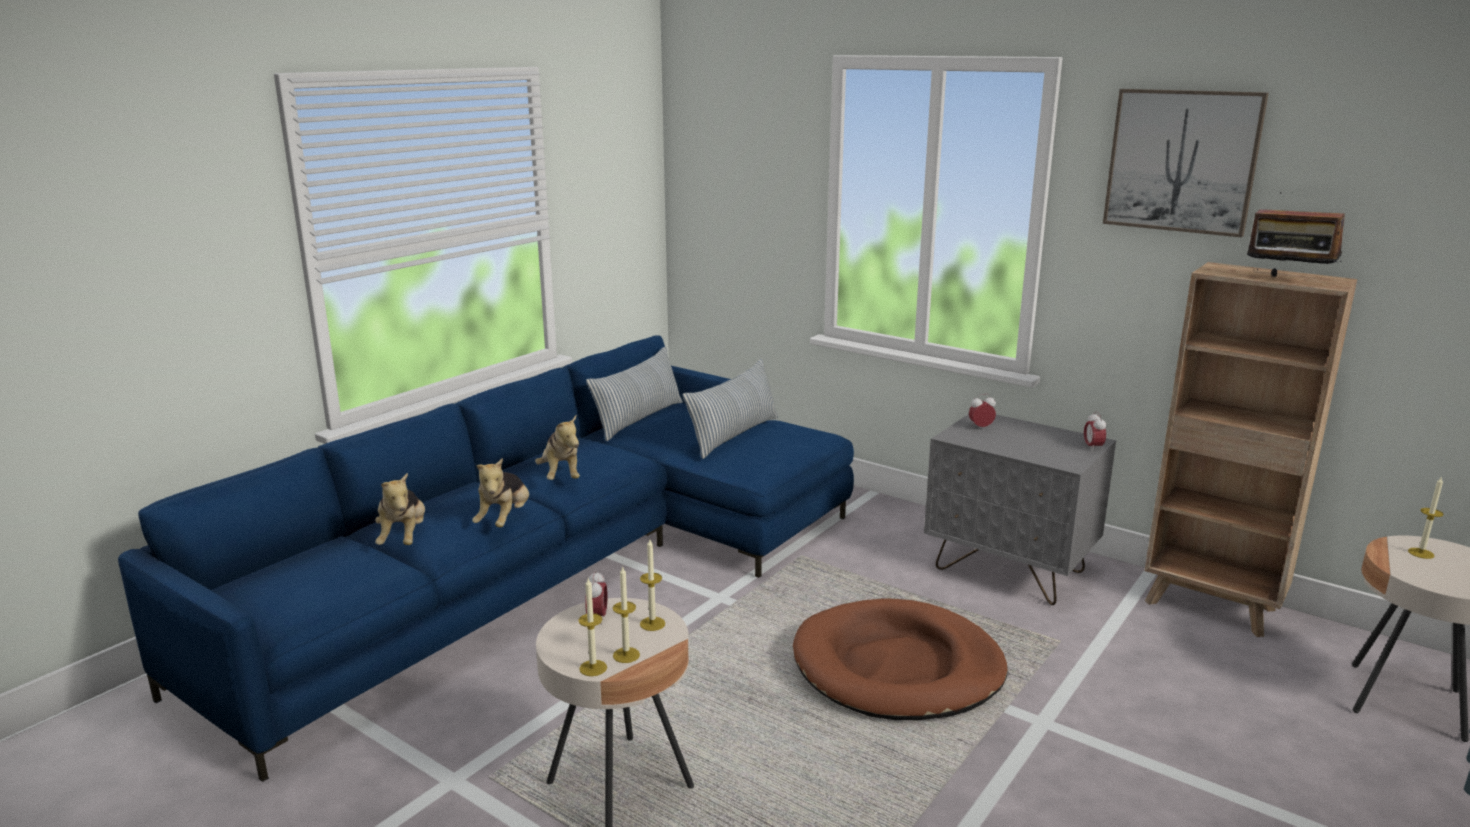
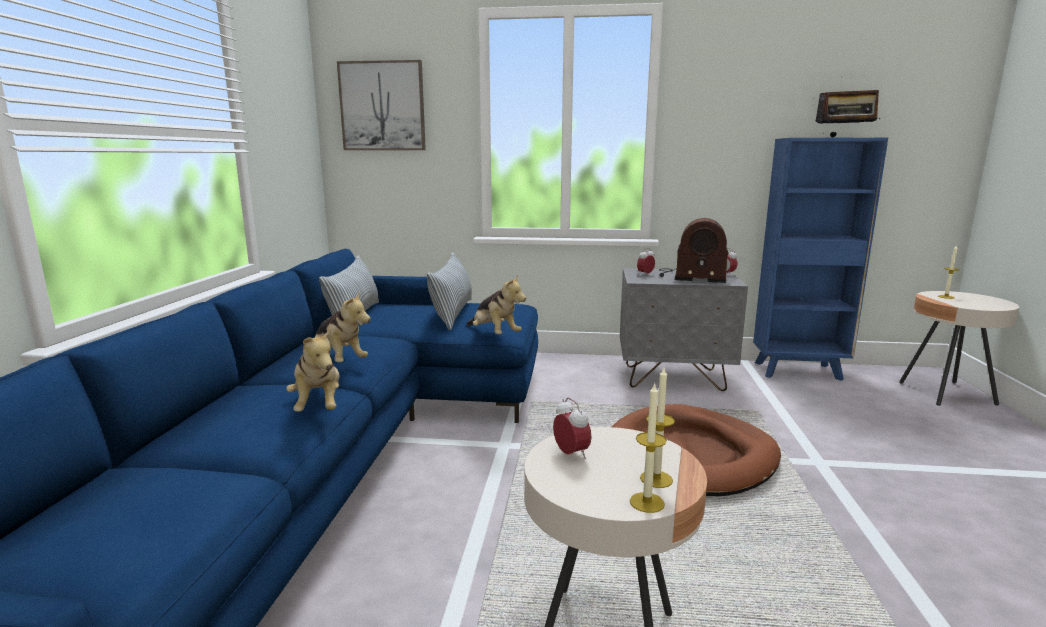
camera: 30 degrees left, 5 degrees down
(404, 538) = (211, 448): plush toy -> plush toy (494, 334)
(652, 624) = (631, 444): candle -> none
(1034, 443) = (691, 277): none -> radio
(1182, 161) = (751, 72): picture -> picture (382, 106)
(1212, 607) = (799, 371): brown bookcase -> blue bookcase

